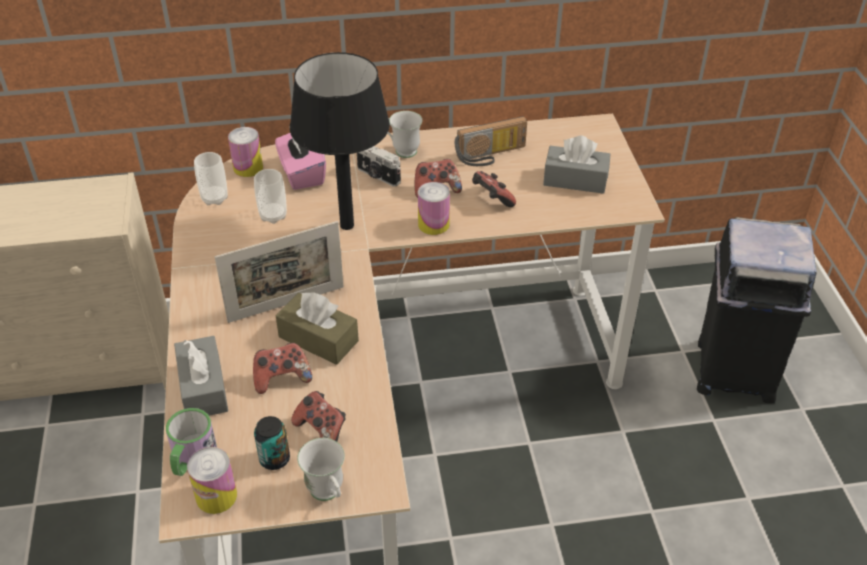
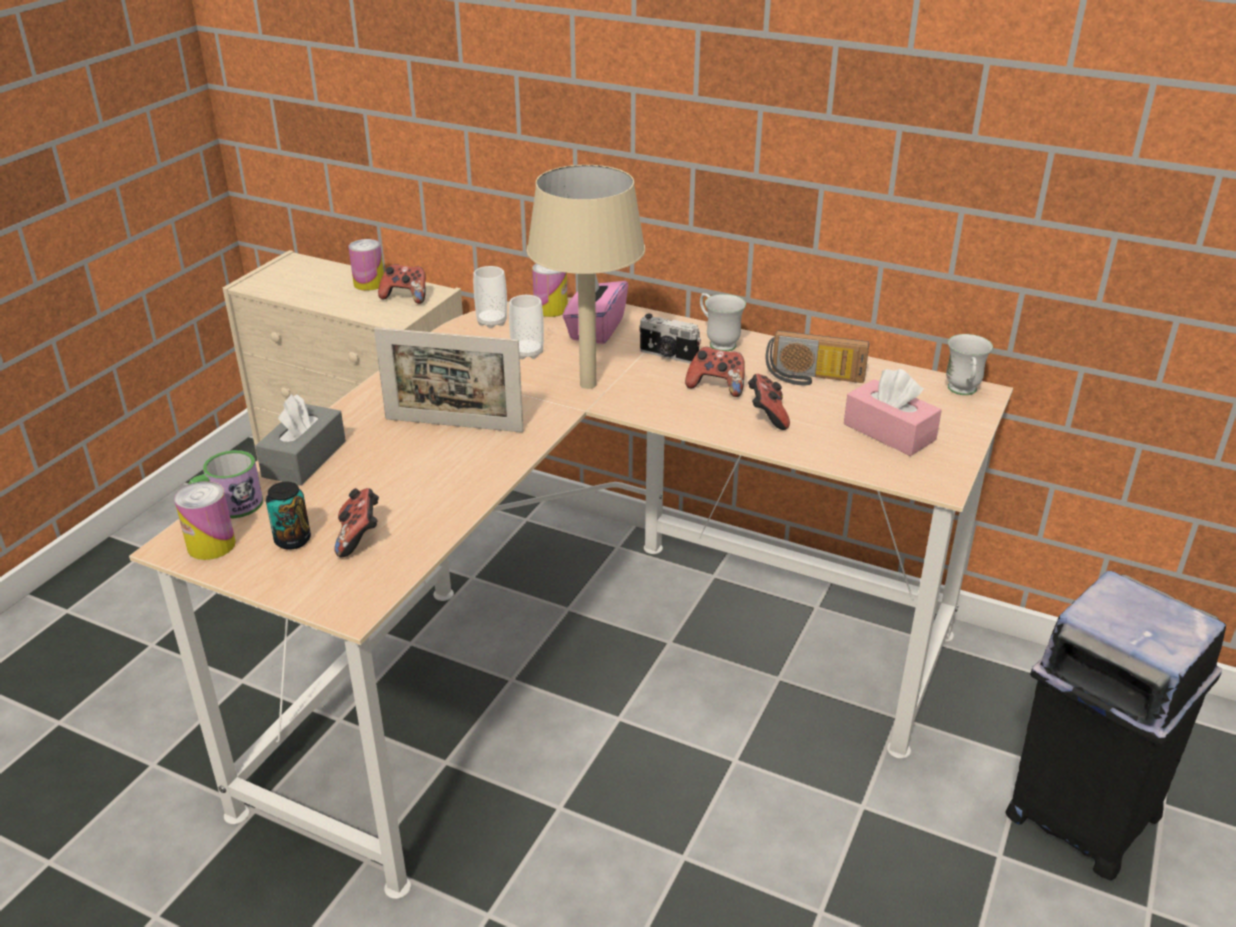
camera: 35 degrees right, 10 degrees down
(282, 378) = (377, 480): game controller -> game controller (405, 297)
(318, 339) = (448, 464): brown tissue box -> none
(328, 495) = (301, 591): white mug -> white mug (963, 392)
(347, 225) = (588, 385): black table lamp -> beige table lamp
(377, 176) = (668, 356): camera -> camera turned 45 degrees counterclockwise
(433, 224) = (677, 415): can -> can (369, 283)
(575, 180) = (889, 432): grey tissue box -> pink tissue box

